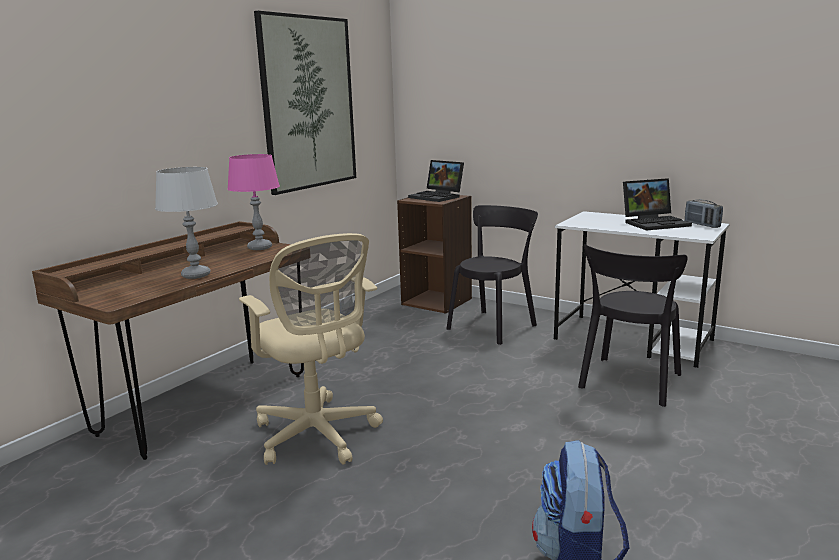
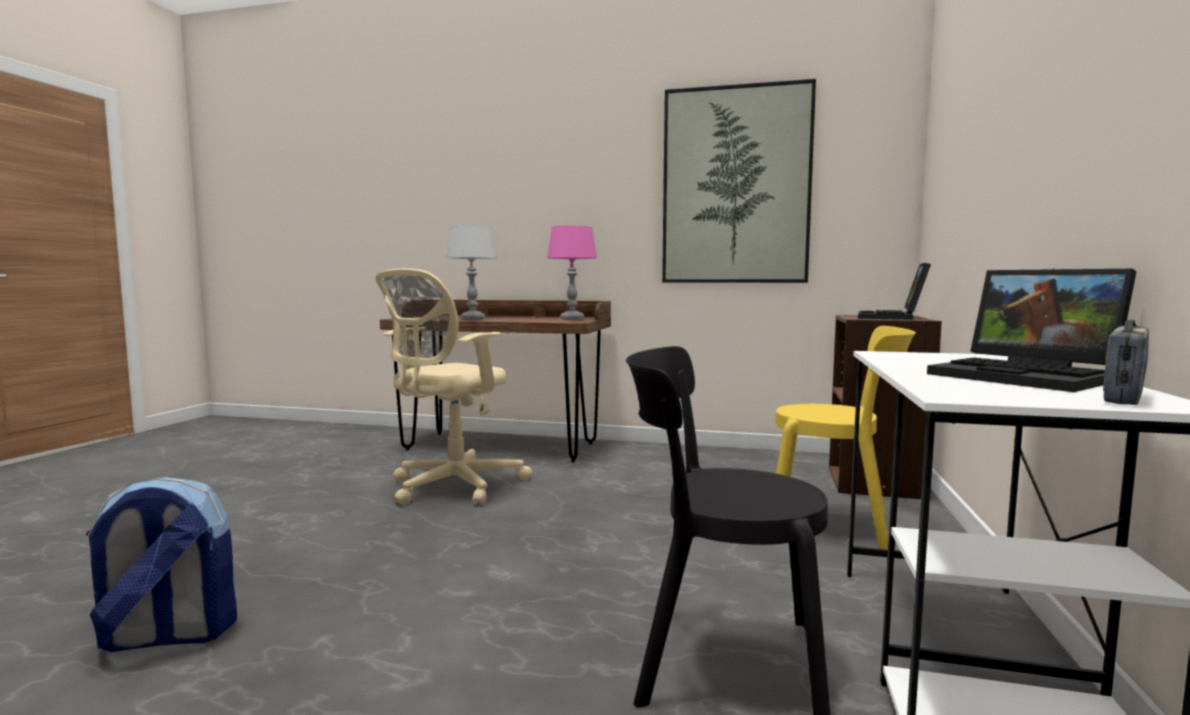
camera: 70 degrees right, 10 degrees down
(494, 326) = (836, 525): black chair -> yellow chair

